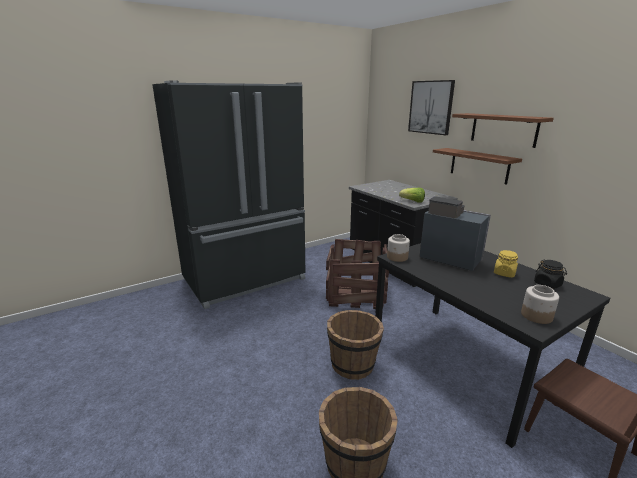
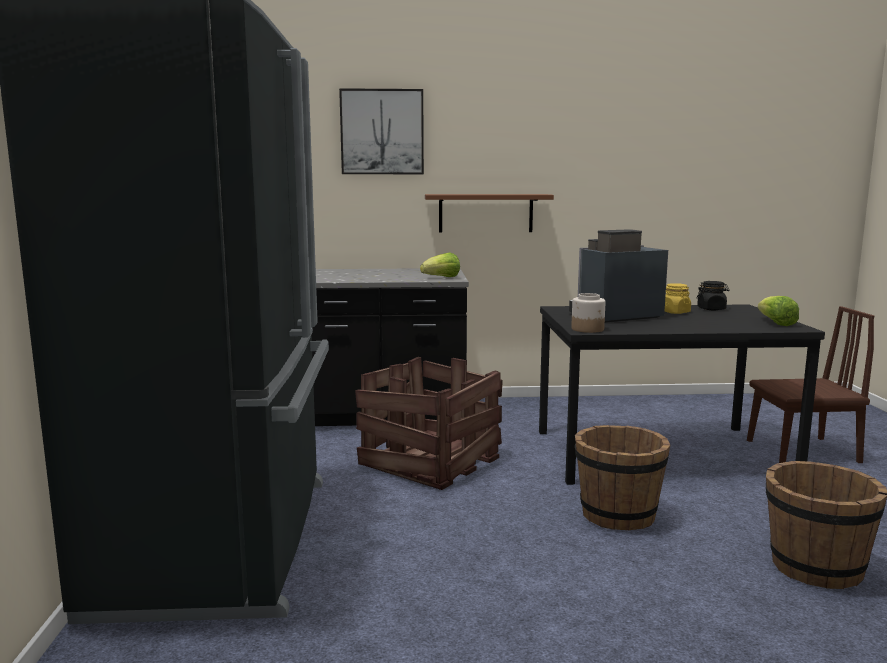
camera: 60 degrees left, 10 degrees down
(503, 129) = (514, 158): brown shelf -> none
(536, 316) = (775, 323): jar -> lettuce

